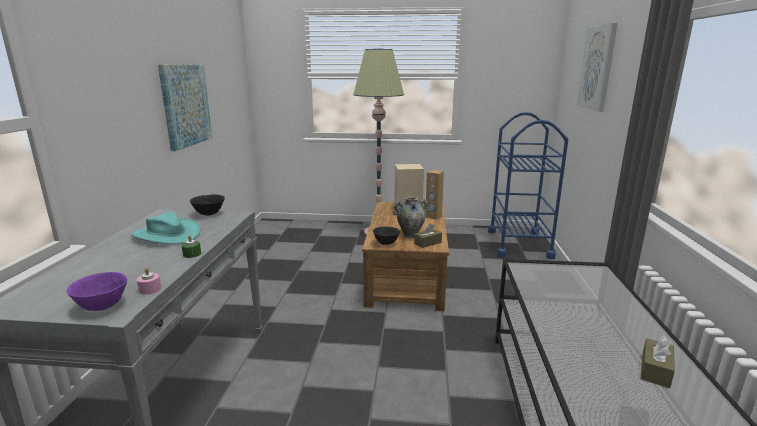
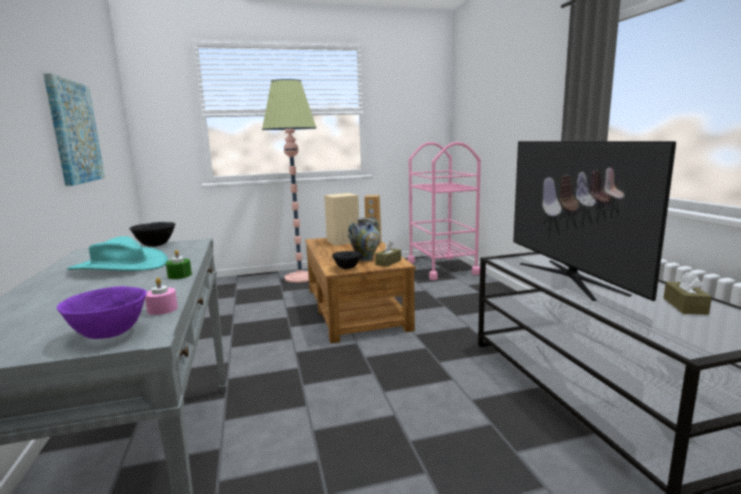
camera: 20 degrees left, 5 degrees down
(519, 244) = (442, 268): blue cart -> pink cart
(567, 304) = (569, 278): none -> television
(597, 68) = (502, 89): picture -> none

